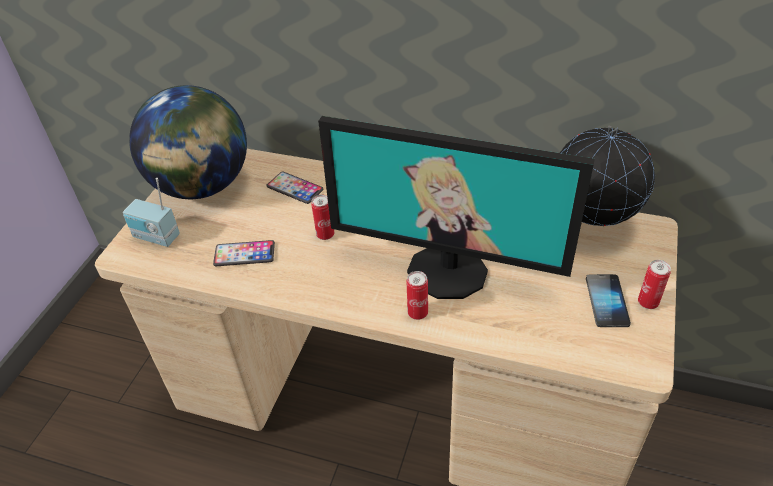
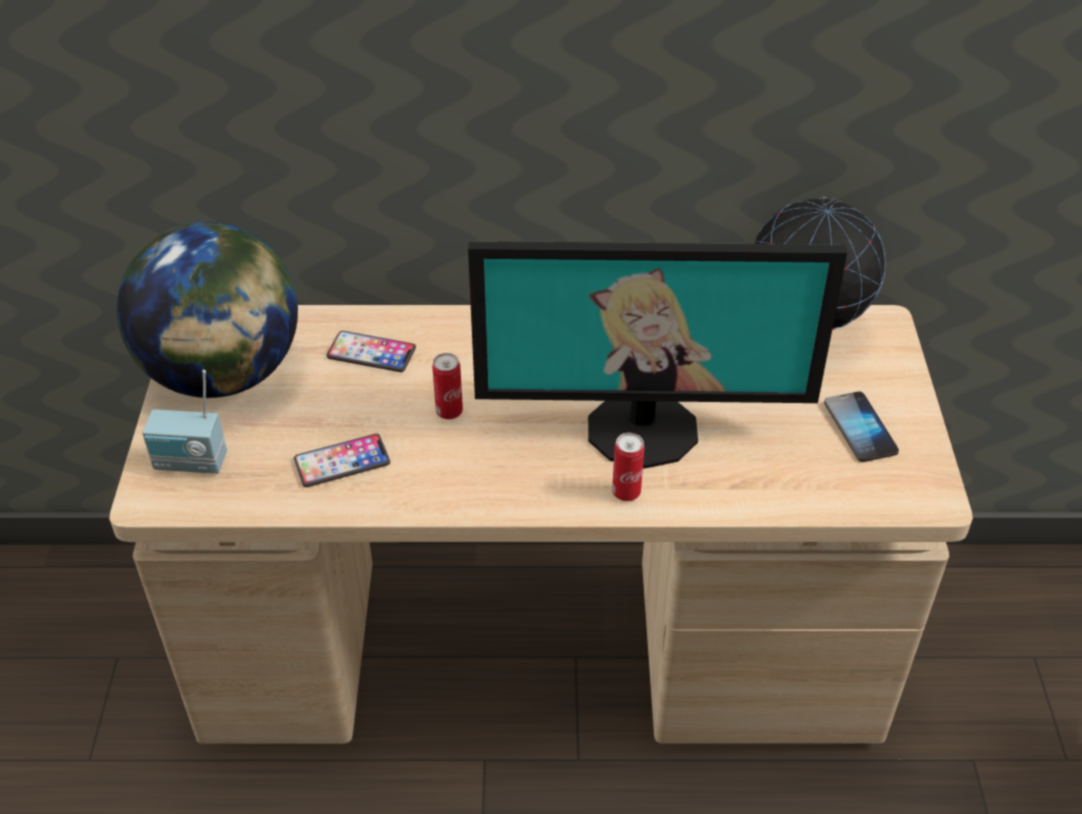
camera: 20 degrees left, 0 degrees up
(648, 302) = (909, 419): can -> none

